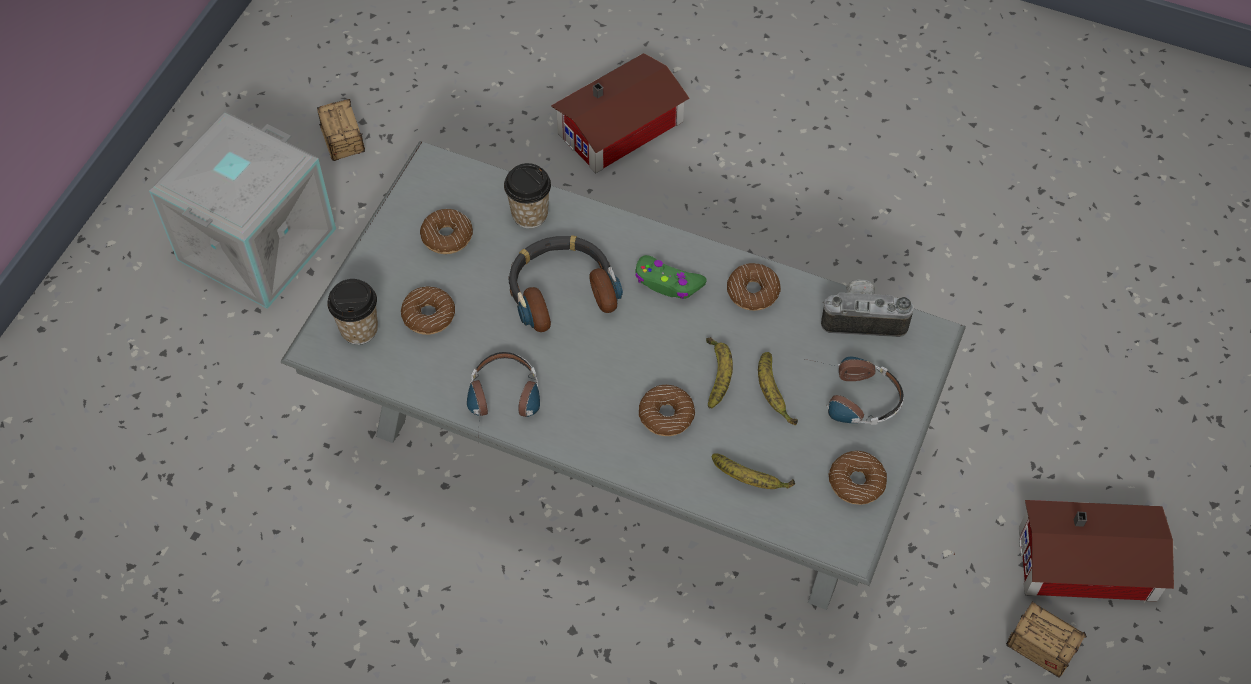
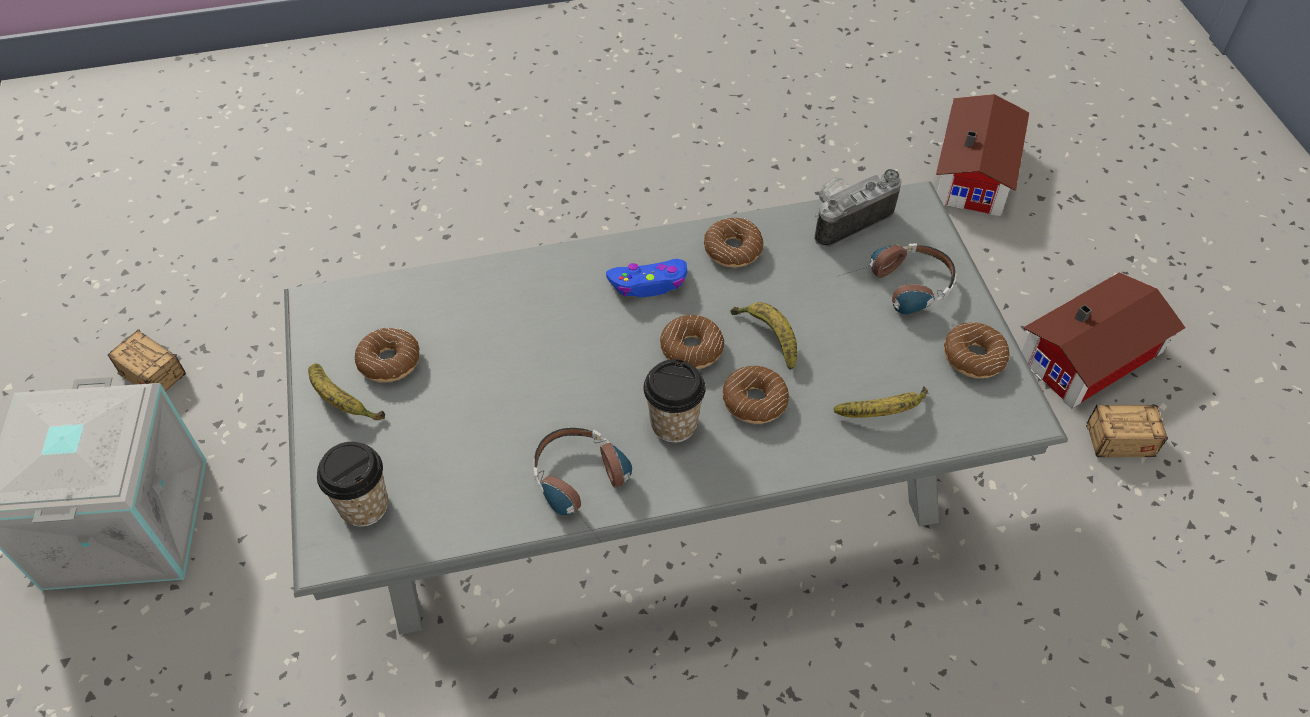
camera: 35 degrees left, 5 degrees down
(428, 316) = (432, 448): donut -> donut (691, 349)
(529, 214) = (460, 296): cup -> cup (674, 424)
(562, 289) = (551, 345): headphones -> none
(625, 127) = (431, 226): toy house -> toy house (978, 170)
(668, 283) = (649, 284): green game controller -> blue game controller
(772, 393) = (831, 325): banana -> banana (342, 402)

